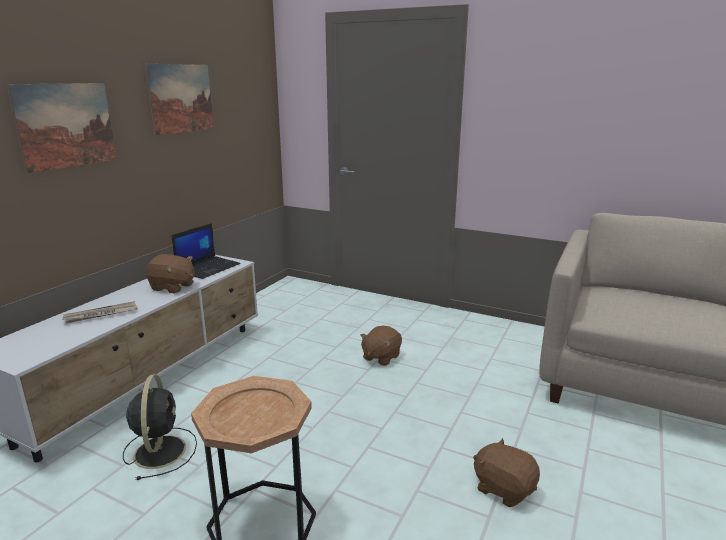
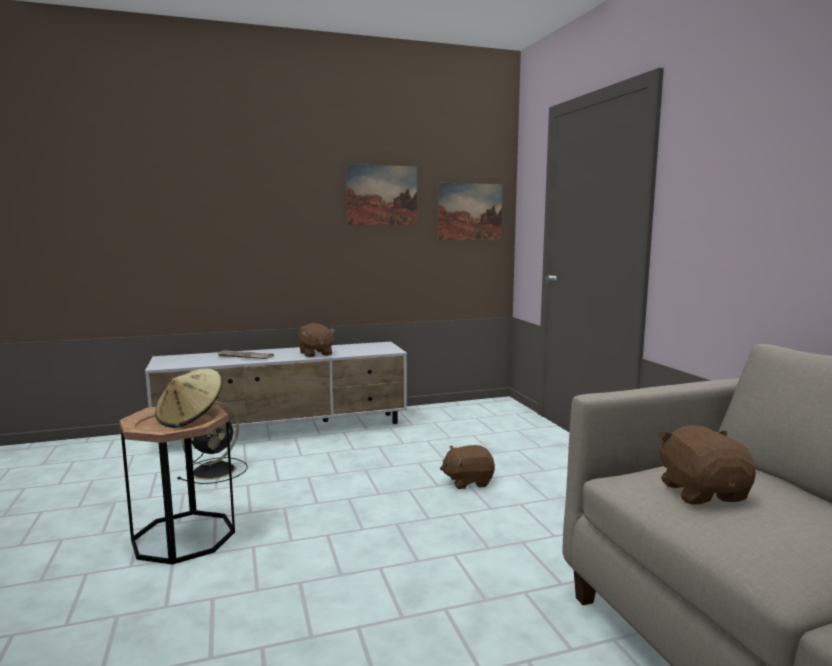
camera: 45 degrees right, 10 degrees down
(66, 125) = (264, 209): picture -> picture (470, 211)
(208, 267) = (366, 349): laptop -> none
(254, 401) = (191, 418): none -> beige hat
(504, 488) = (366, 628): brown plush toy -> brown plush toy (702, 493)

